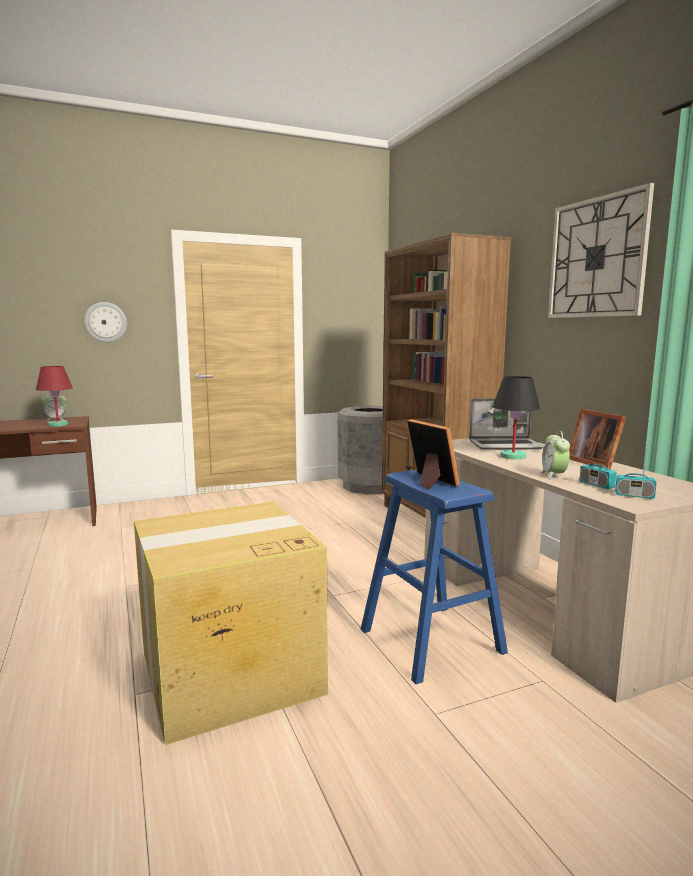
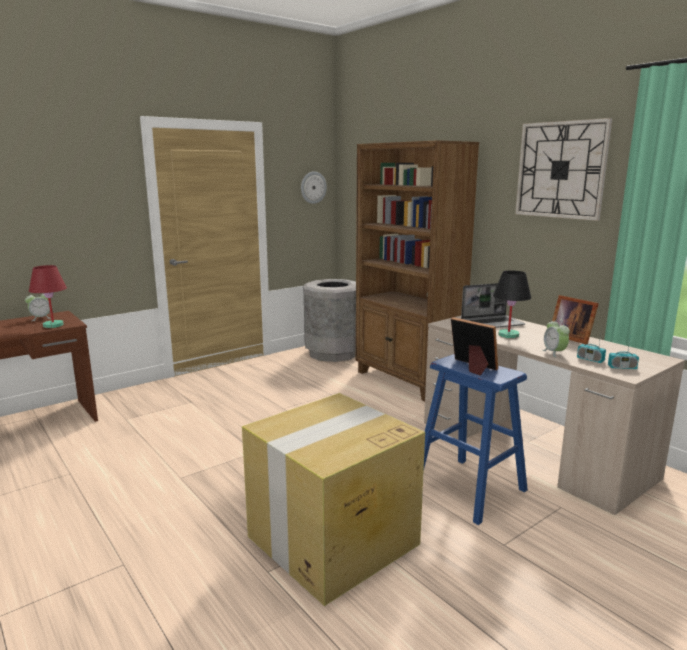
camera: 15 degrees left, 5 degrees up
(105, 322) = (80, 213): wall clock -> wall clock (313, 187)

